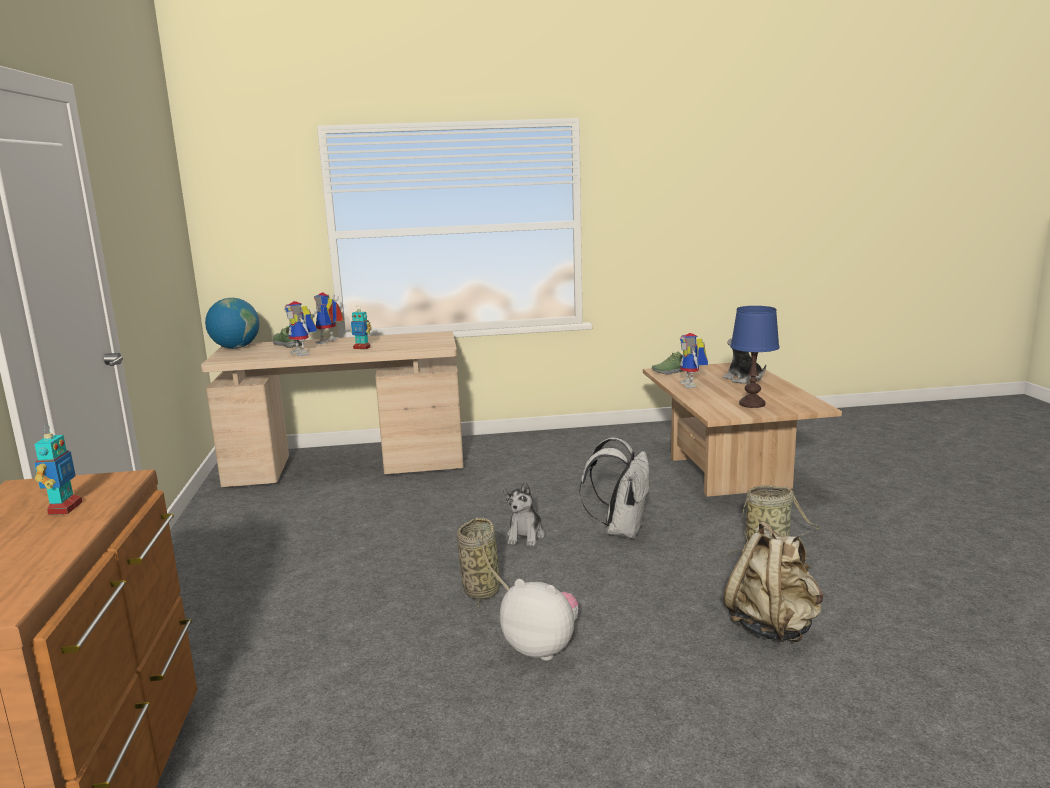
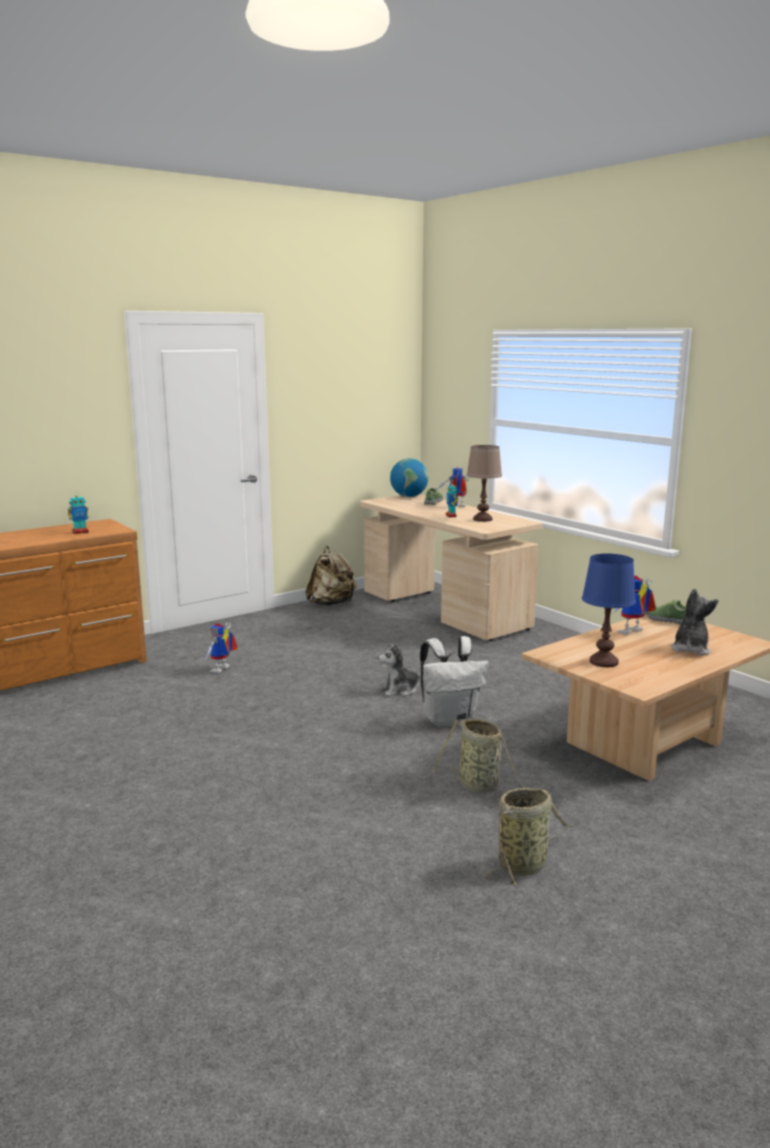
camera: 60 degrees right, 0 degrees up
(303, 353) = (416, 509): toy robot -> toy robot (222, 670)
(400, 342) = (483, 519): none -> brown table lamp
(481, 589) = (307, 695): basket -> basket (525, 864)
(542, 648) = (249, 730): plush toy -> none
(773, 627) = (342, 805): beige backpack -> beige backpack (332, 604)

